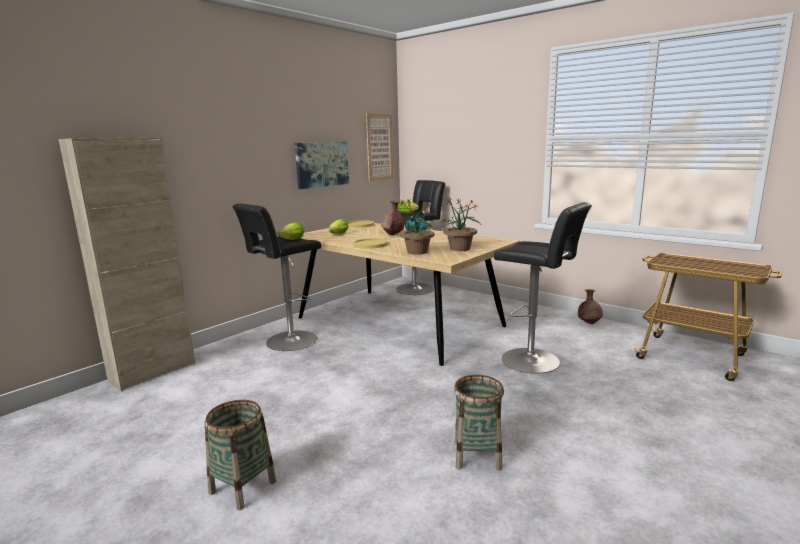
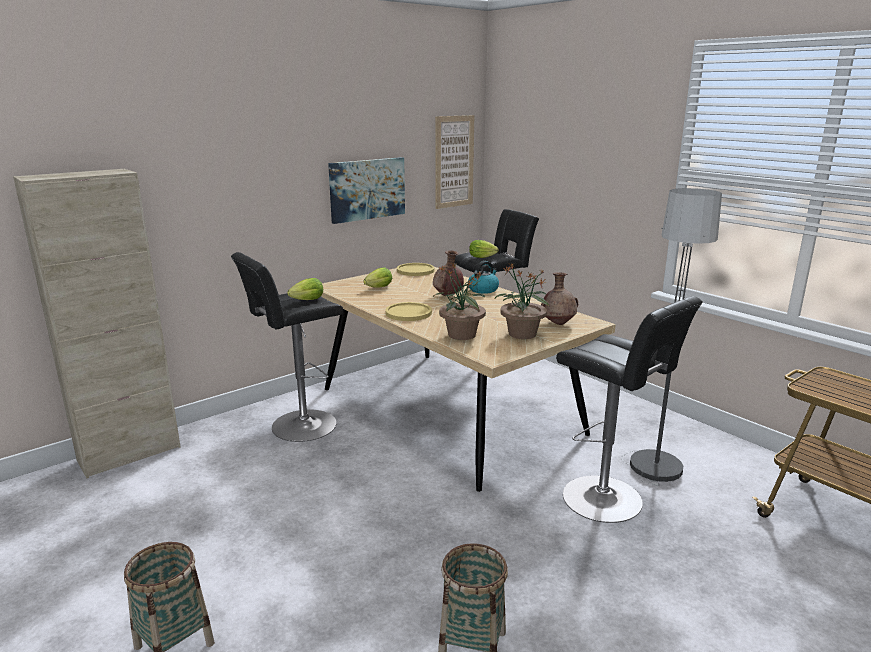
camera: 10 degrees right, 5 degrees up
(554, 329) = (657, 448): none -> floor lamp
(589, 323) = (711, 443): brown vase -> brown vase (558, 323)

